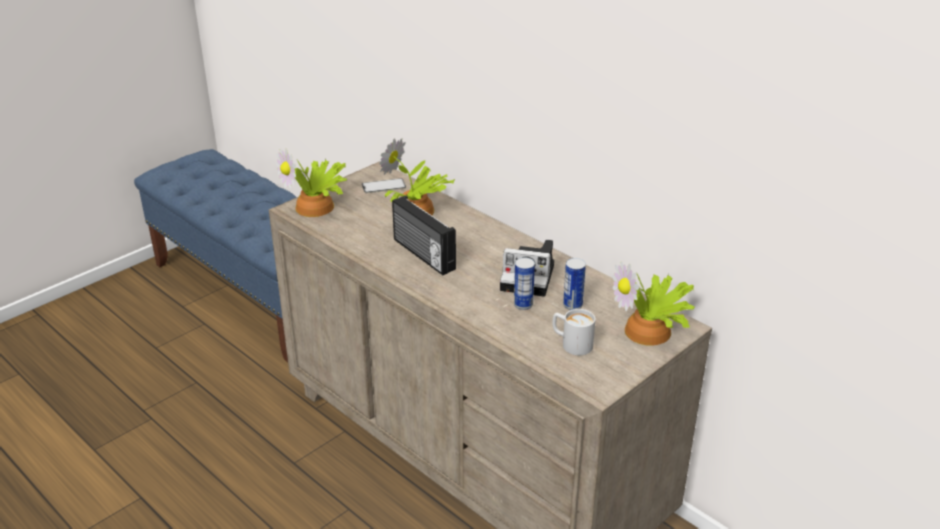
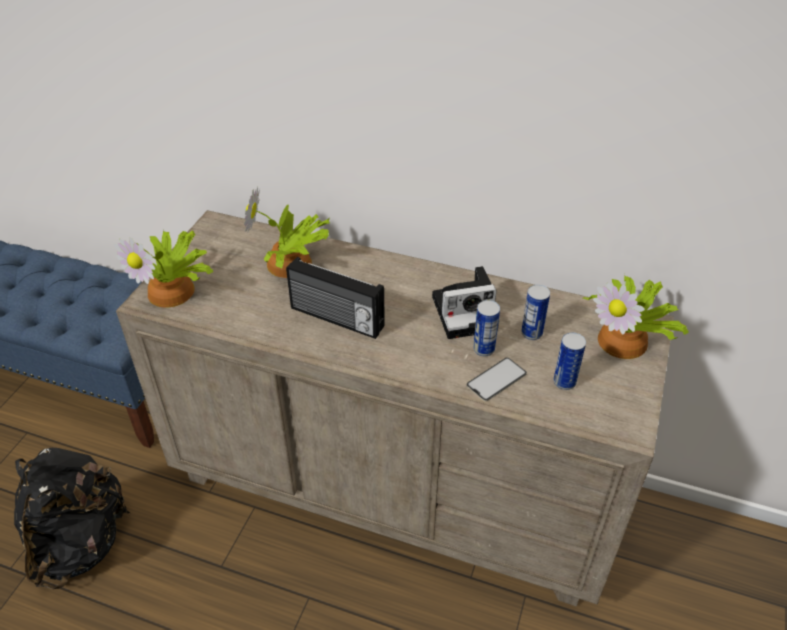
camera: 25 degrees left, 10 degrees up
(201, 411) = (81, 543): none -> black backpack
(383, 186) = (233, 241): phone -> phone (496, 379)
(571, 343) = (564, 382): white mug -> can

